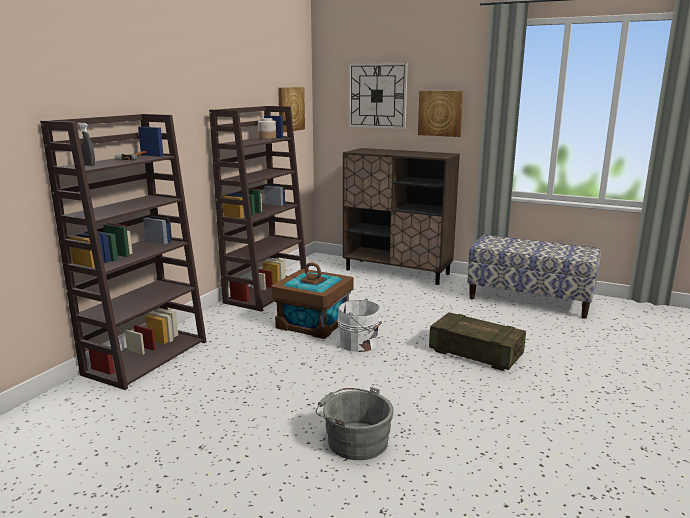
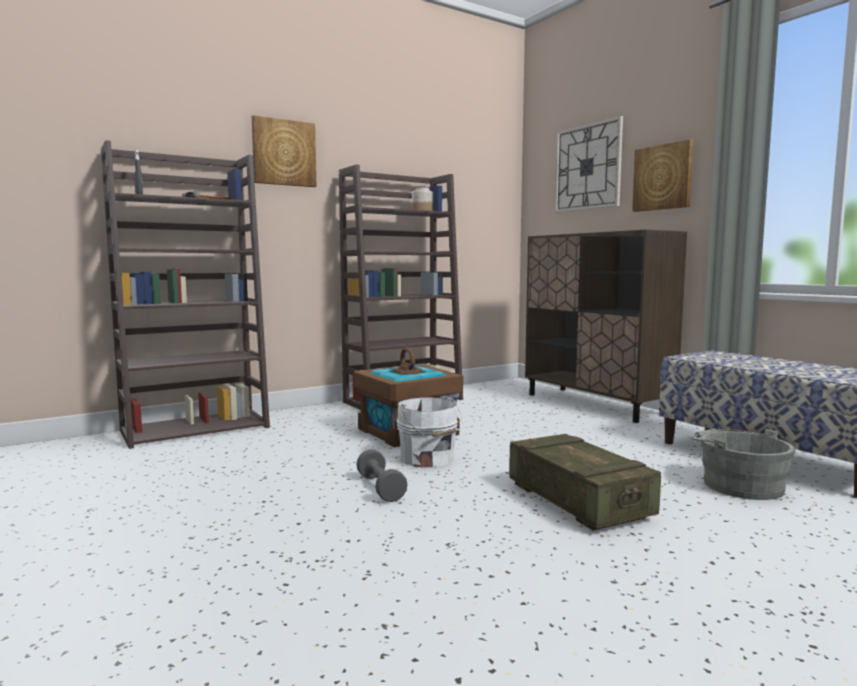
camera: 30 degrees right, 10 degrees down
(290, 109) = (480, 190): picture -> picture (284, 153)
(354, 440) = (243, 551): grey bucket -> grey bucket (738, 485)
(364, 374) = (380, 488): none -> grey dumbbell

